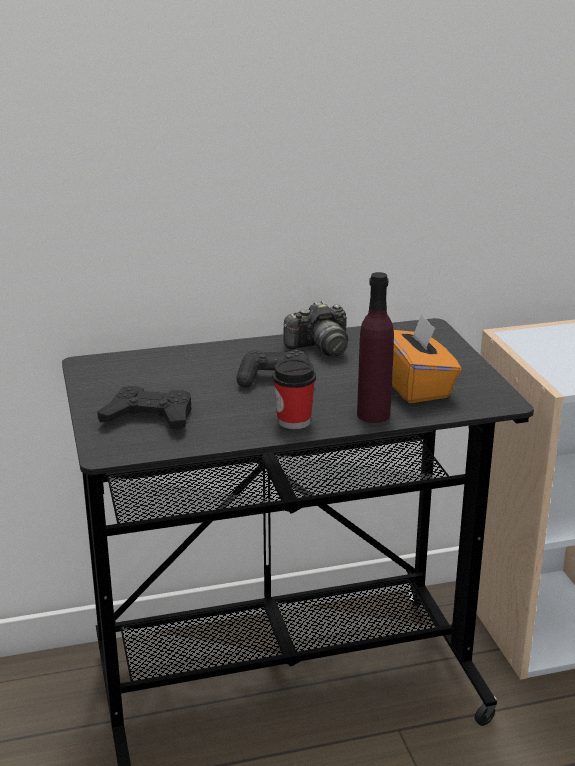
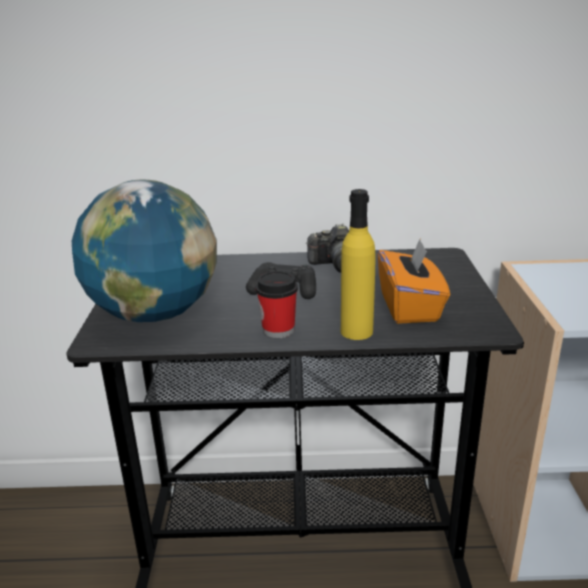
camera: 15 degrees right, 0 degrees up
(149, 417) = (155, 314): black game controller -> globe
(373, 415) = (356, 331): purple bottle -> yellow bottle

